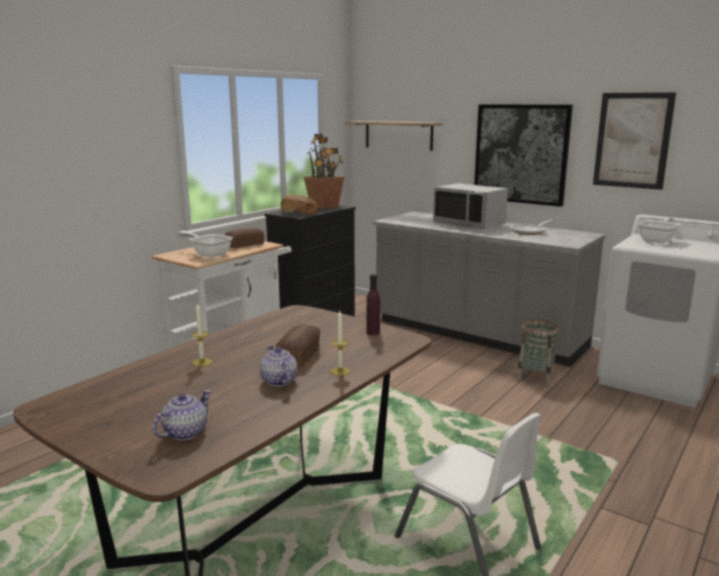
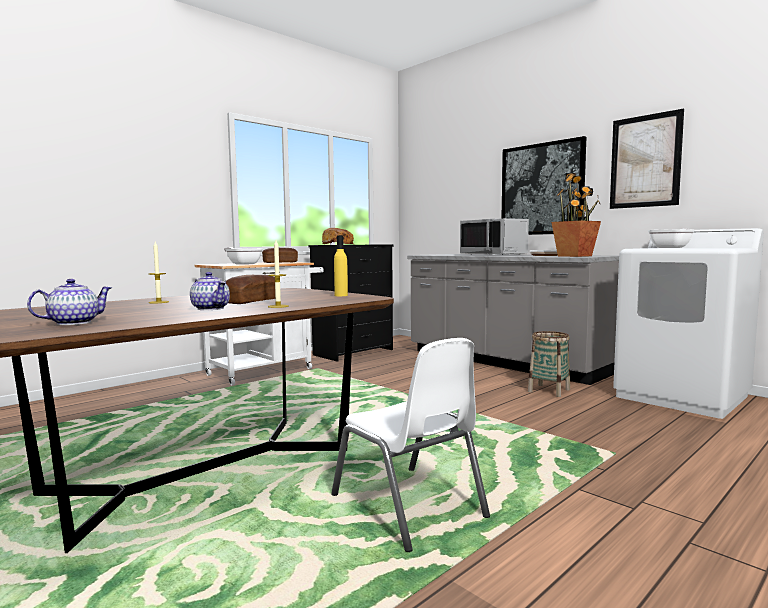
camera: 10 degrees right, 10 degrees down
(278, 381) = (211, 308): teapot -> teapot turned 150 degrees clockwise
(324, 206) = (366, 244): potted plant -> potted plant (575, 256)
(373, 333) = (341, 295): purple bottle -> yellow bottle
(398, 135) = (437, 187): shelf -> none

